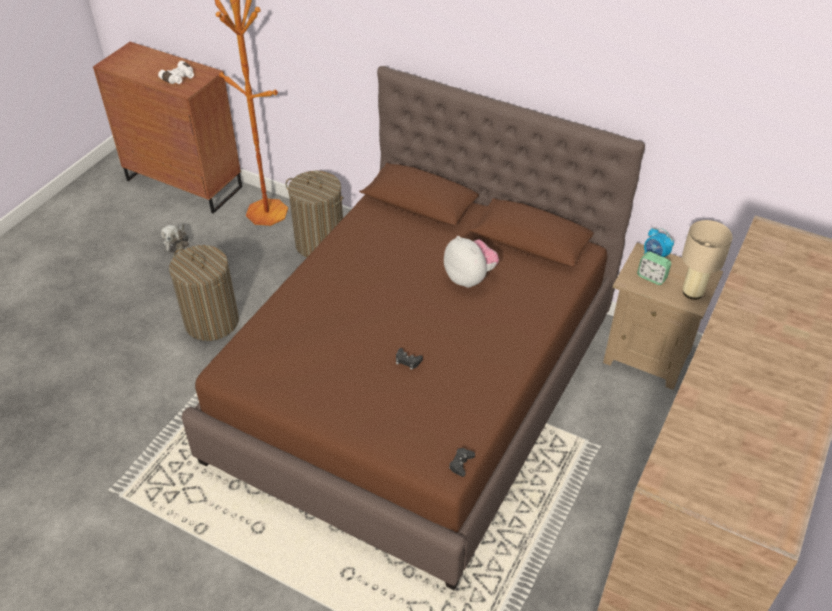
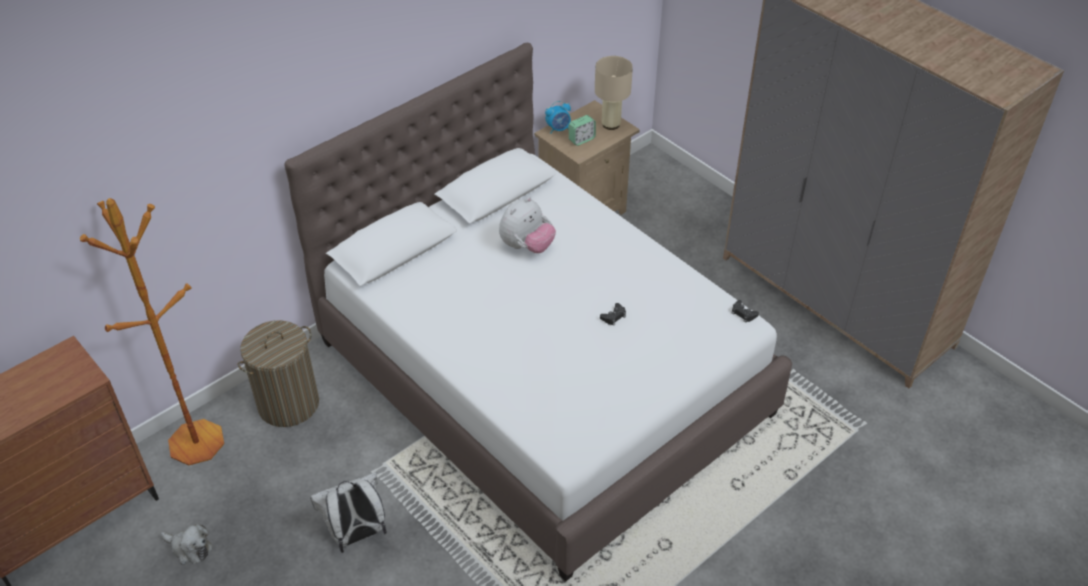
camera: 70 degrees left, 0 degrees up
(179, 78) = (54, 382): white binoculars -> none
(211, 321) = (357, 535): laundry basket -> white backpack
(416, 386) = (543, 377): brown bed -> white bed
(469, 278) = (526, 246): plush toy -> plush toy turned 150 degrees clockwise

